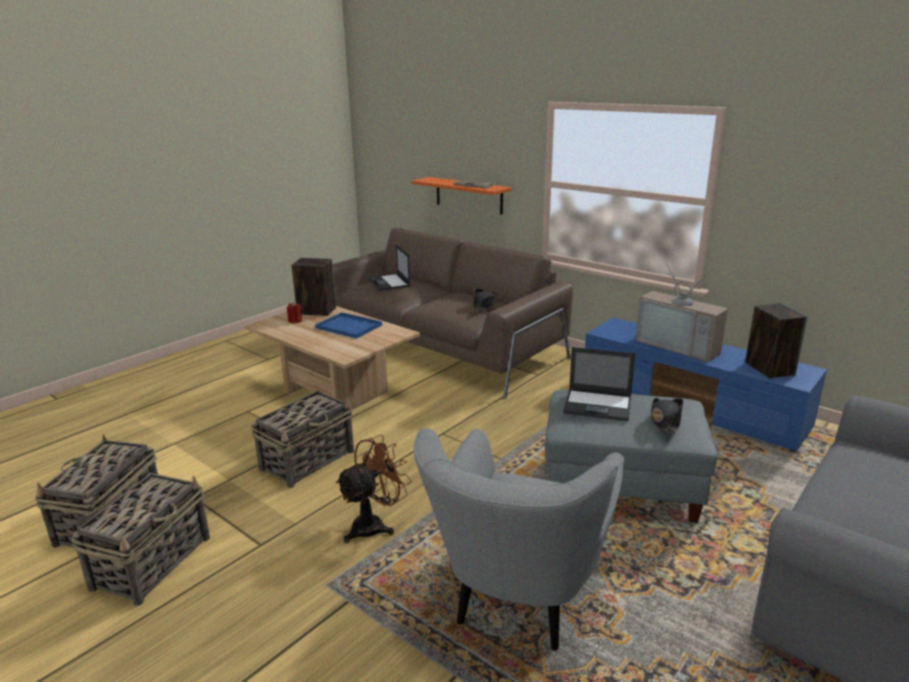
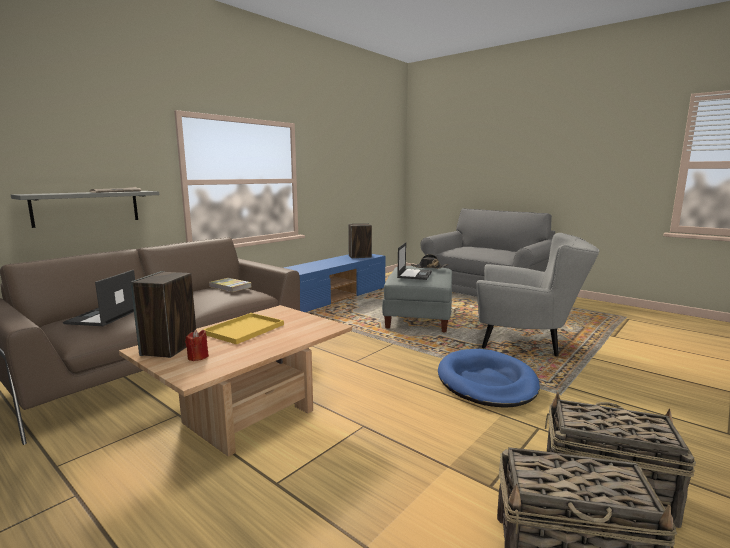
camera: 90 degrees left, 10 degrees down
(308, 460) = (402, 419): basket -> none
(347, 326) = (243, 330): blue tray -> yellow tray
(374, 525) = (486, 382): brown fan -> blue dog bed
(389, 283) = (102, 316): laptop -> laptop turned 120 degrees clockwise
(469, 195) = (86, 208): orange shelf -> grey shelf
(484, 305) = (230, 287): black hat -> book
(680, 345) = (324, 264): television -> none

